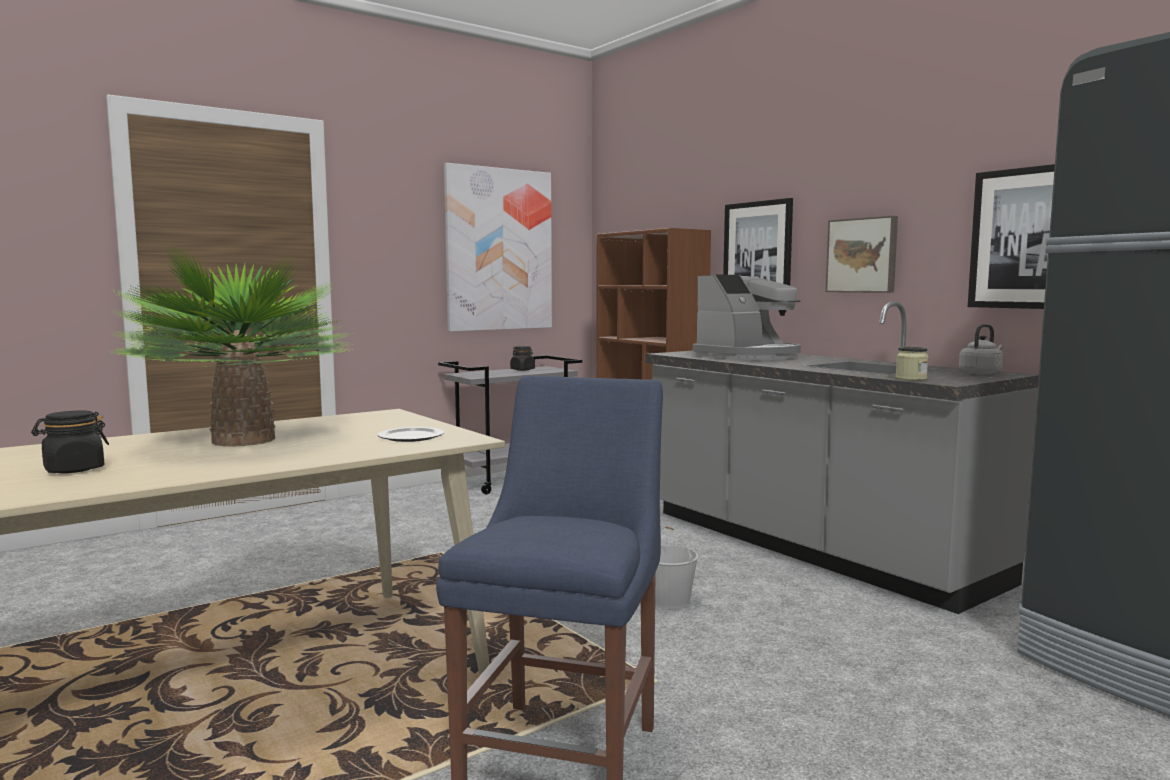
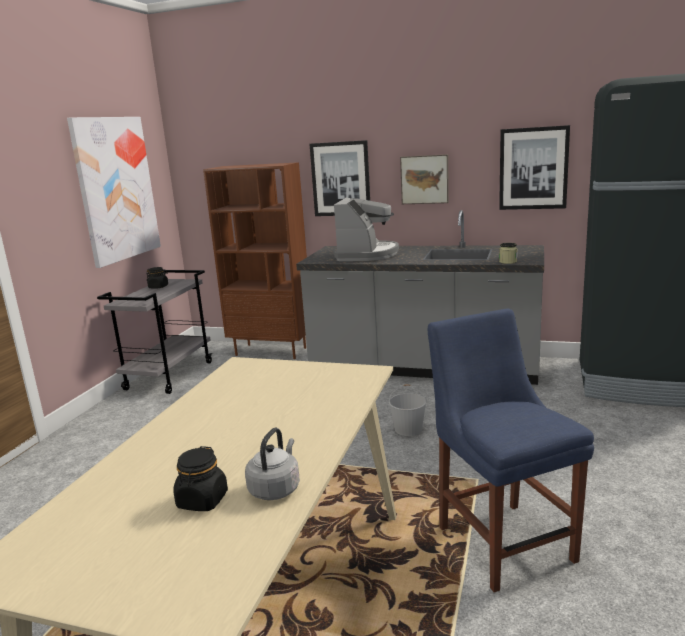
camera: 35 degrees left, 10 degrees up
(244, 440) = (229, 424): potted plant -> none
(412, 437) = (333, 381): plate -> none
(981, 373) = (519, 249): grey kettle -> grey kettle (275, 488)

